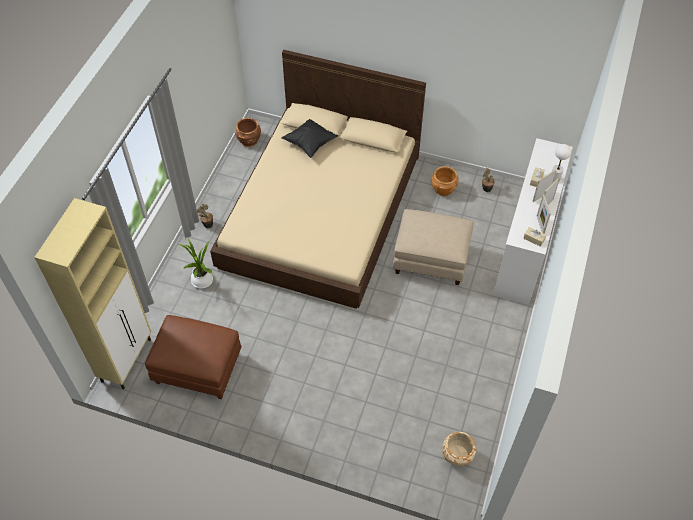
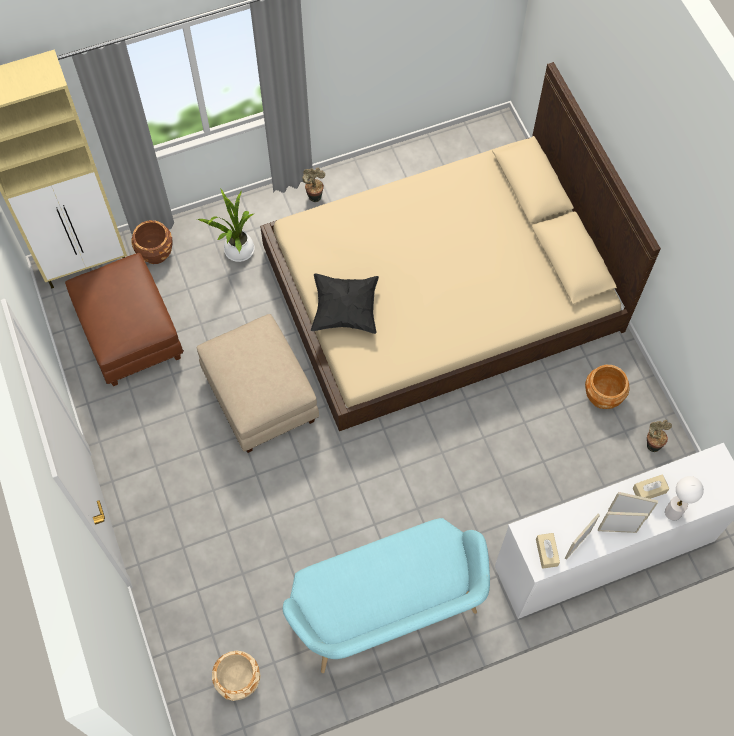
camera: 50 degrees right, 10 degrees up
(249, 140) = (469, 139): brown planter -> brown planter (155, 252)
(310, 143) = (496, 202): black pillow -> black pillow (345, 310)
(431, 259) = (483, 459): beige ottoman -> beige ottoman (262, 398)
(479, 359) = (387, 614): none -> turquoise bench

